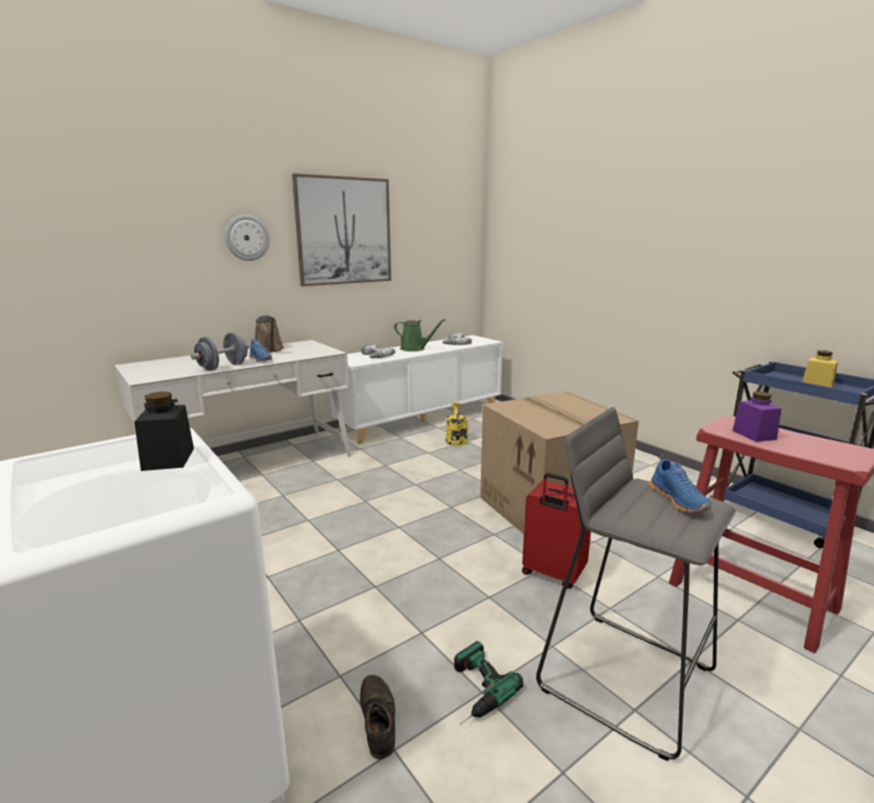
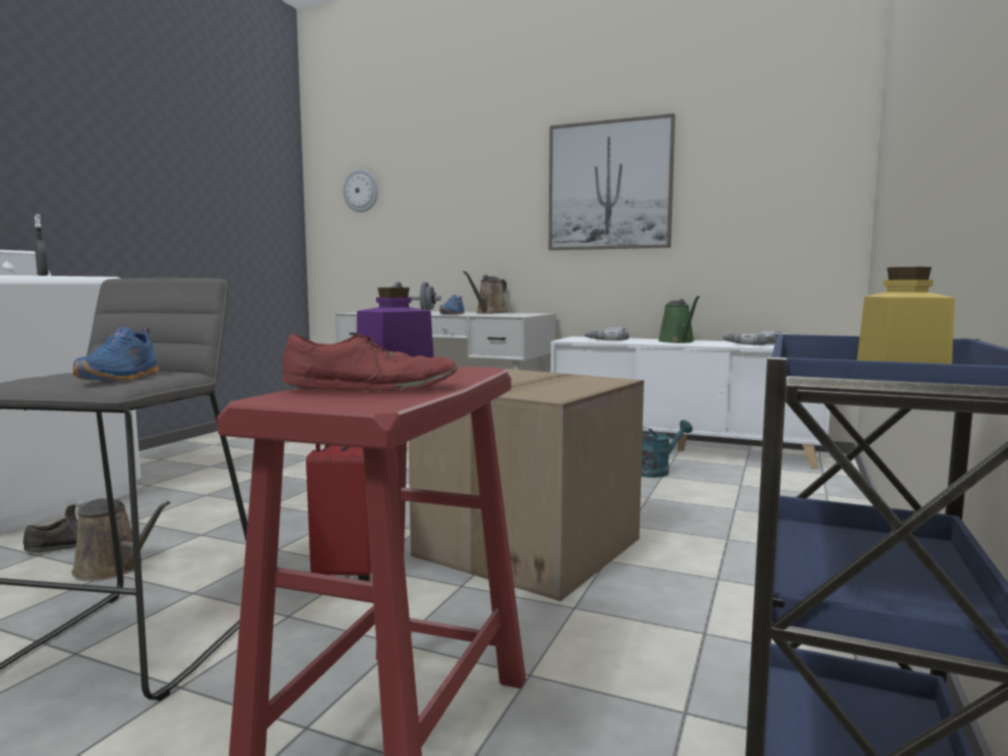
camera: 60 degrees right, 10 degrees down
(168, 459) = (43, 275): black jar -> grey spray bottle
(247, 238) = (499, 198): wall clock -> wall clock (361, 191)
(456, 439) = (656, 471): yellow watering can -> turquoise watering can
(473, 690) = (113, 568): power drill -> brown watering can
(679, 500) = (122, 378): blue shoe -> blue shoe turned 45 degrees counterclockwise
(804, 444) = (372, 387): none -> red shoe

